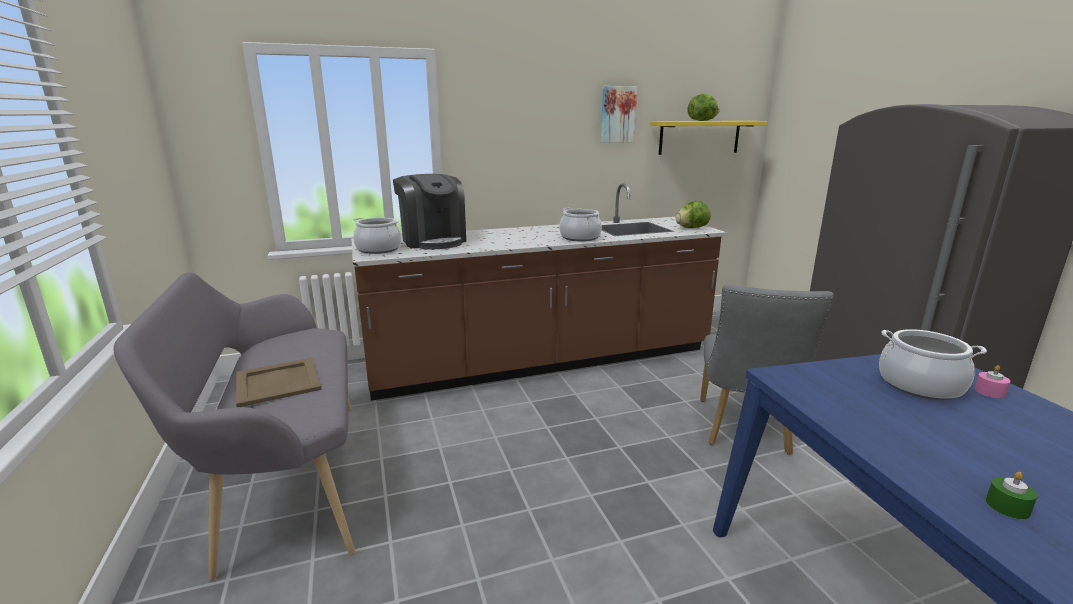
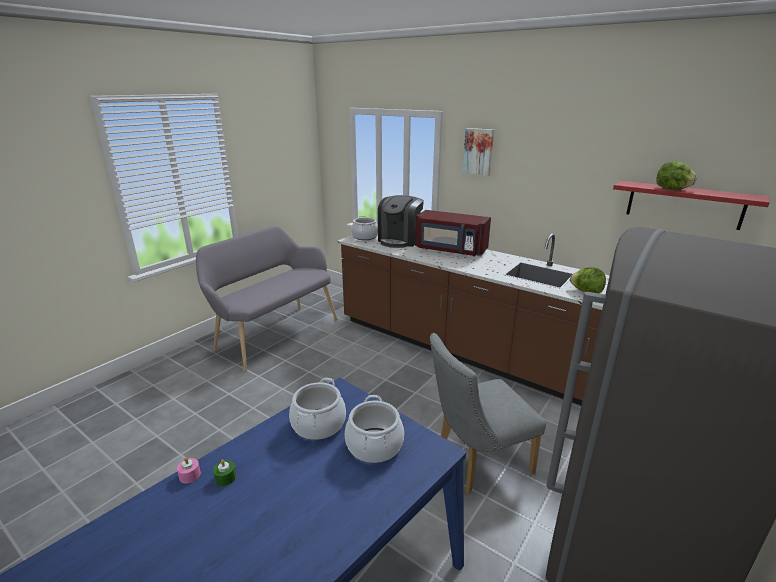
camera: 55 degrees right, 5 degrees up
(278, 381) = (265, 286): beige tray -> none
(512, 234) = (450, 250): none -> red microwave
(580, 238) = (476, 267): cooking pot -> cooking pot (318, 424)
(617, 114) = (583, 170): picture -> picture (478, 151)
(699, 137) = (684, 204): yellow shelf -> red shelf
(989, 392) = (393, 479): pink candle -> pink candle (190, 475)

